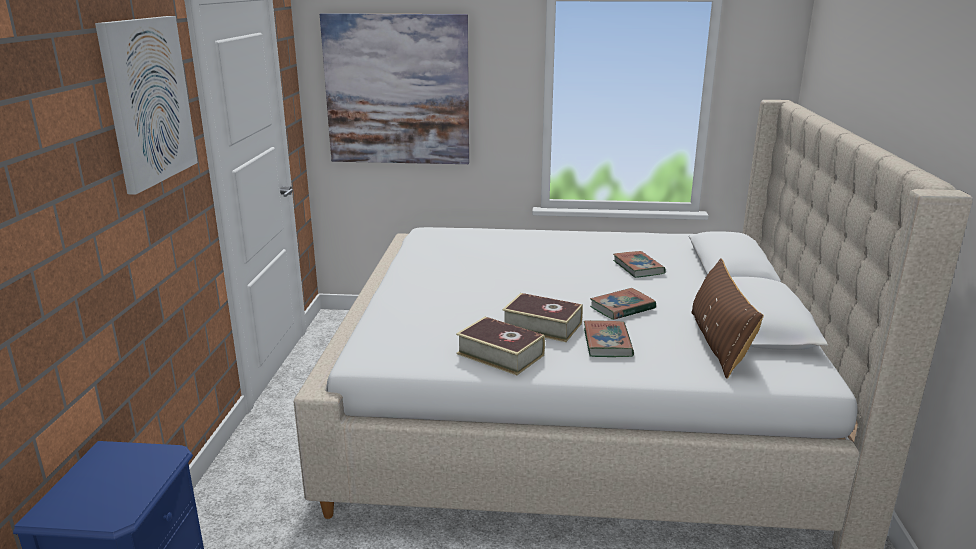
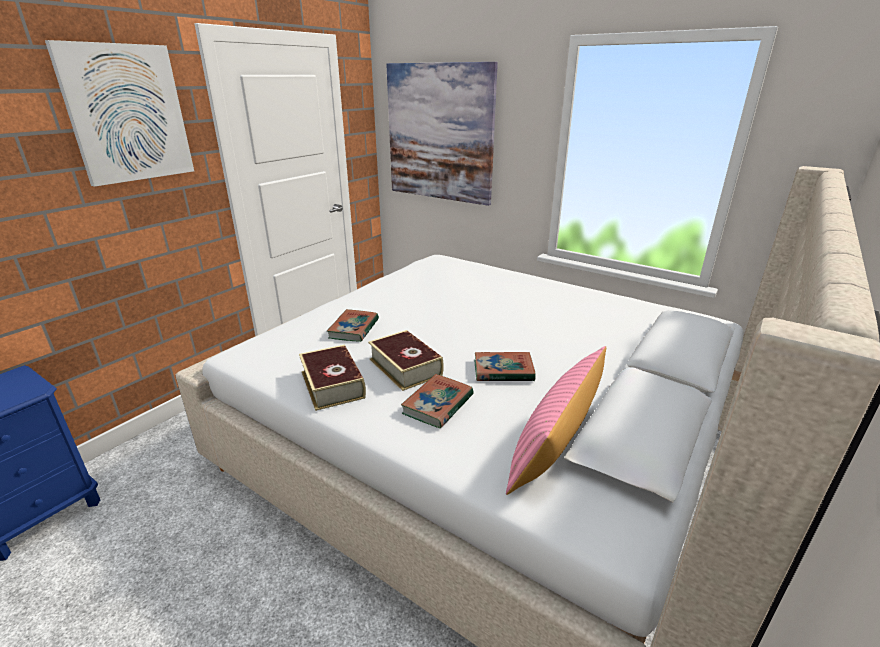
camera: 30 degrees right, 5 degrees up
(638, 267) = (575, 332): book -> book (354, 329)
(718, 343) = (554, 444): brown pillow -> pink pillow

